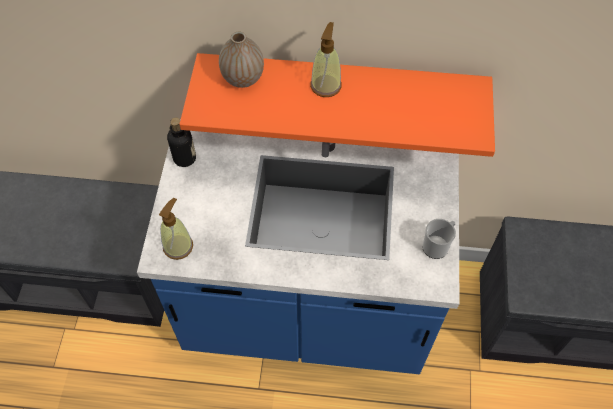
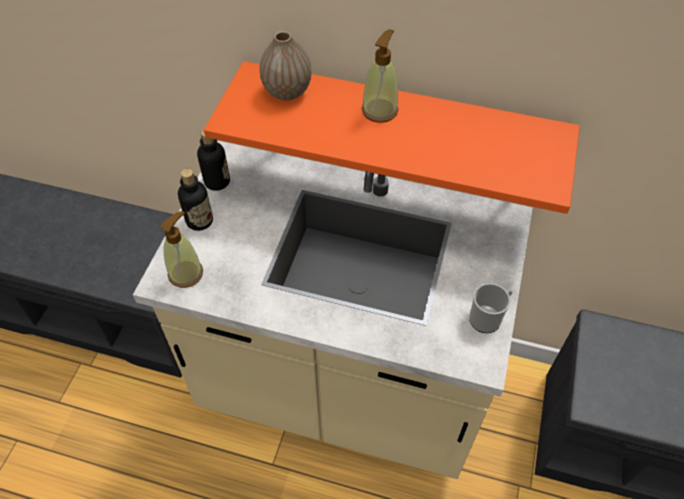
camera: 10 degrees right, 5 degrees down
(178, 197) = (199, 221): none -> bottle
(306, 313) = (342, 389): blue counter -> beige counter

